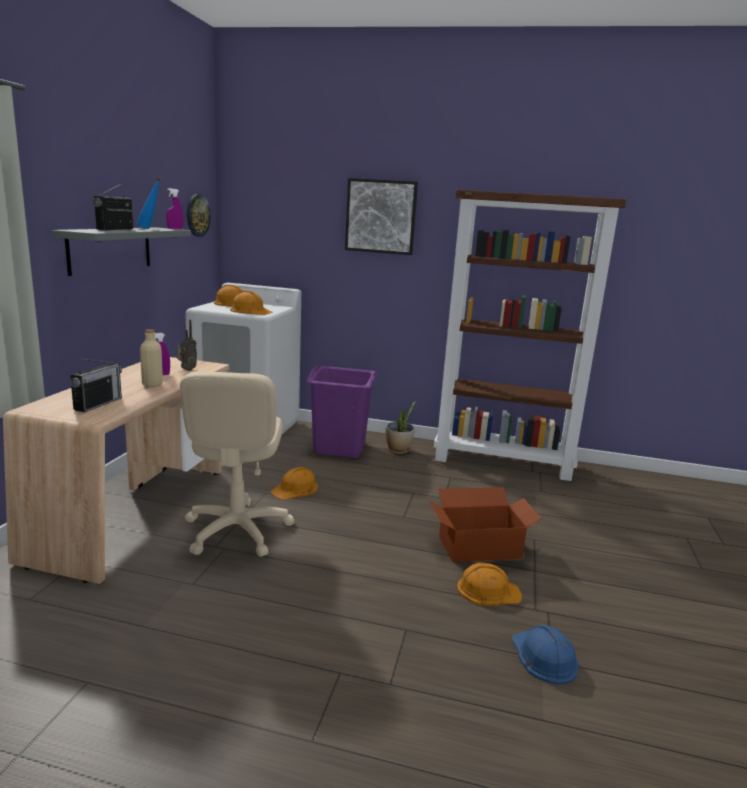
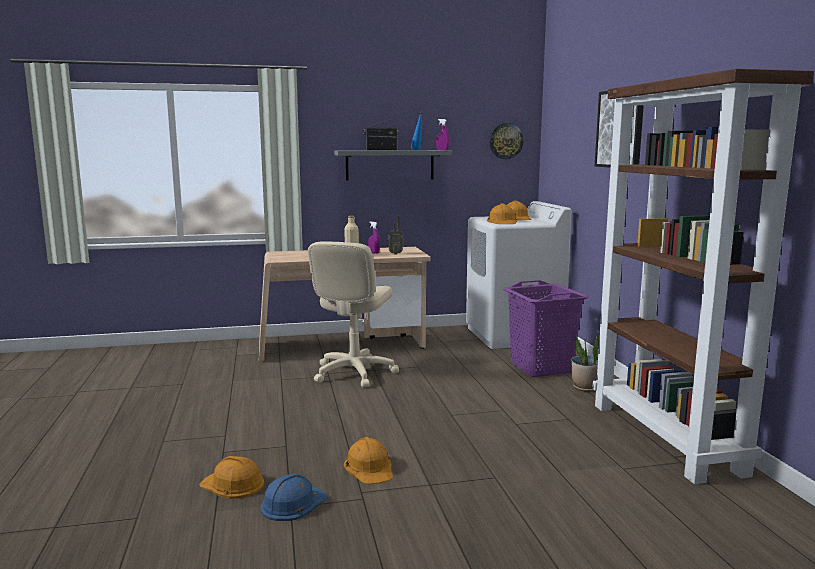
camera: 65 degrees right, 5 degrees down
(98, 404) = (300, 256): radio -> none
(236, 530) = (354, 373): beige office chair -> beige office chair turned 45 degrees counterclockwise
(295, 489) = (438, 372): orange hard hat -> orange hard hat (233, 484)
(480, 548) = (439, 454): cardboard box -> none

